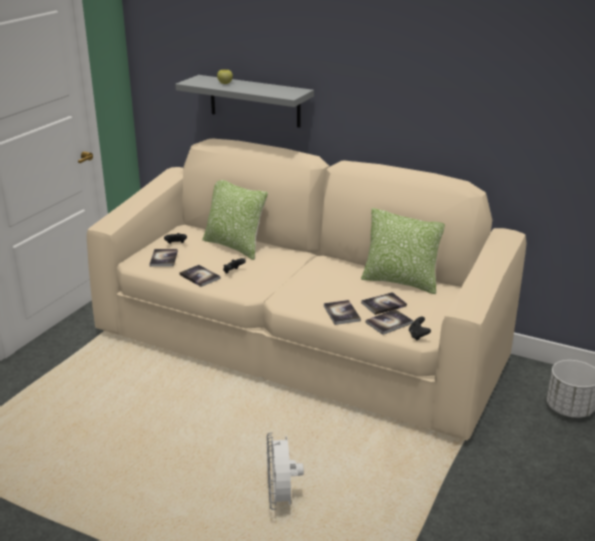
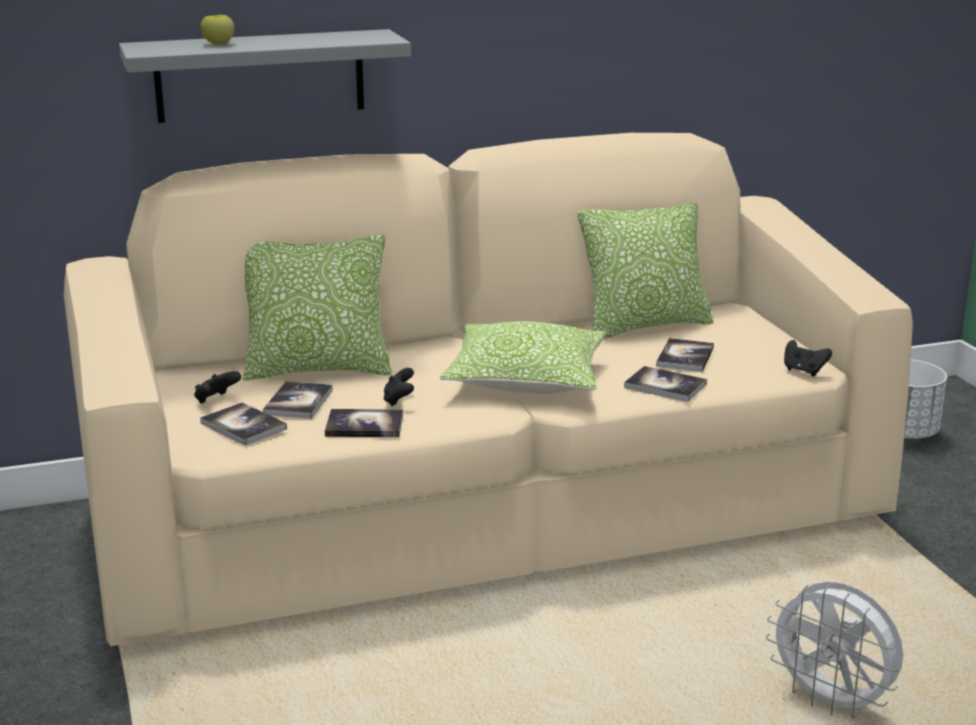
camera: 45 degrees left, 5 degrees down
(294, 284) = (526, 380): none -> pillow
(389, 323) = (742, 372): book -> book (298, 402)

